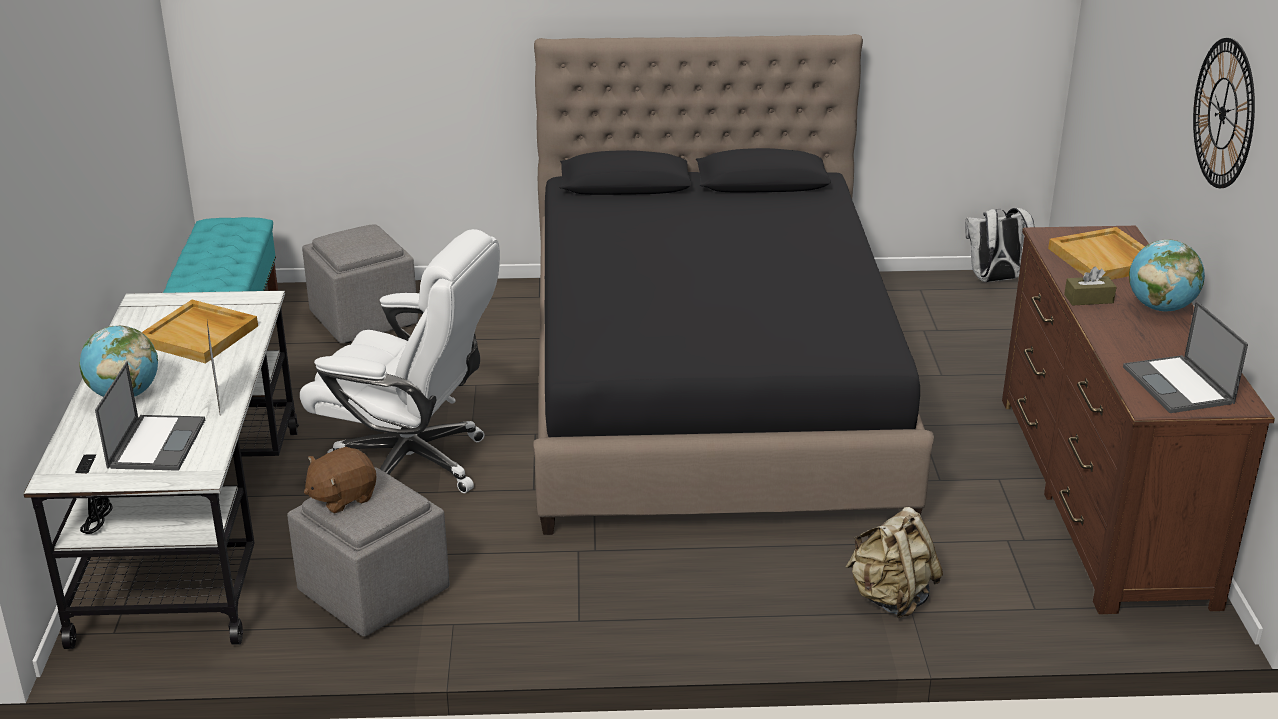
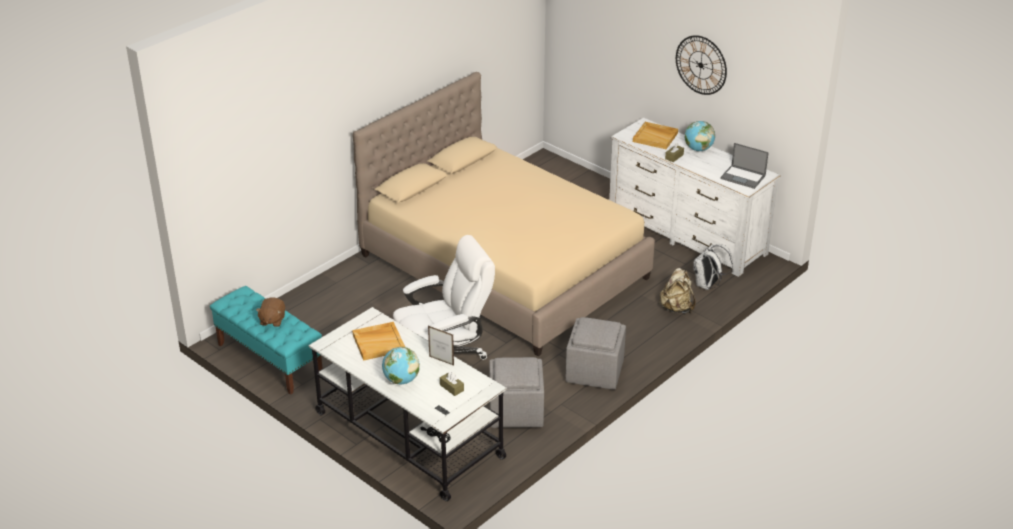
camera: 45 degrees left, 5 degrees up
(156, 443) = (451, 388): laptop -> brown tissue box
(342, 497) = (507, 374): brown plush toy -> brown plush toy (272, 320)
(365, 319) = (312, 315): grey ottoman -> grey ottoman (595, 371)
(710, 389) = (504, 266): black bed -> beige bed
(994, 279) = (533, 161): white backpack -> white backpack (707, 285)
(1102, 495) = (686, 234): brown dresser -> white dresser

